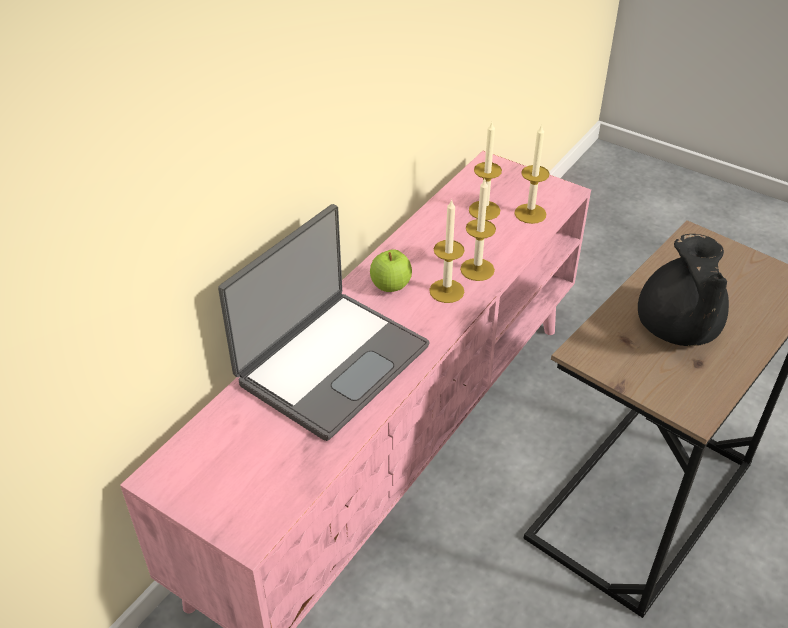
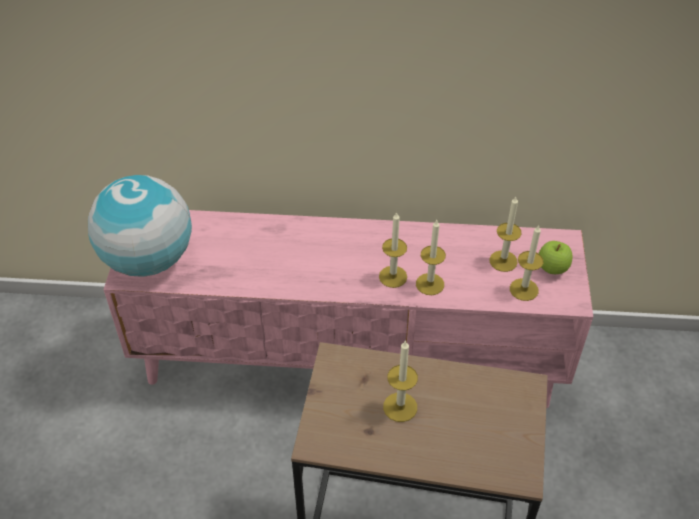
camera: 60 degrees right, 5 degrees up
(240, 498) = (148, 259): none -> globe
(330, 363) = (279, 248): laptop -> none
(390, 286) = (374, 245): apple -> apple (552, 268)
(677, 328) = (400, 407): black teapot -> candle

